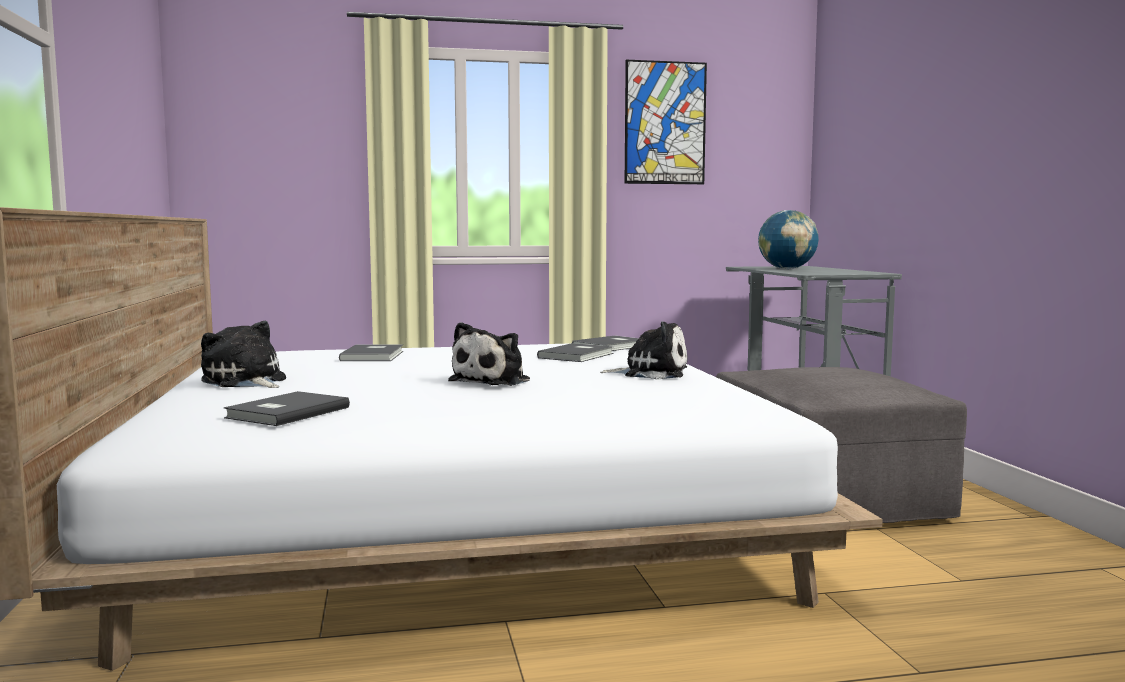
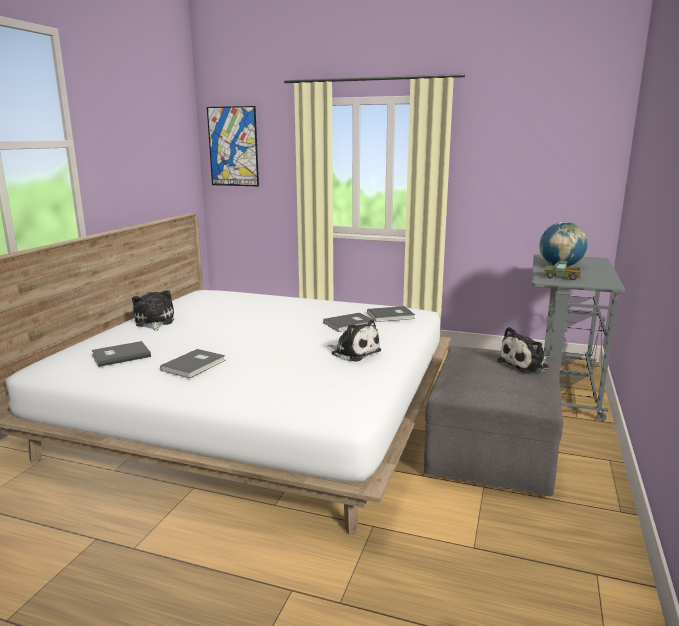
camera: 30 degrees right, 10 degrees up
(374, 356) = (247, 306): grey book -> grey book (195, 365)
(493, 381) = (255, 345): plush toy -> plush toy (525, 364)
(665, 123) = (500, 144): picture -> picture (233, 146)
(816, 272) = (561, 277): none -> toy truck

